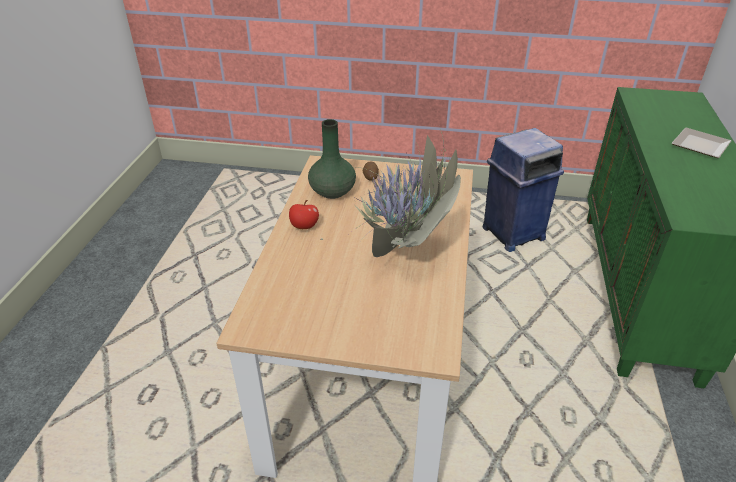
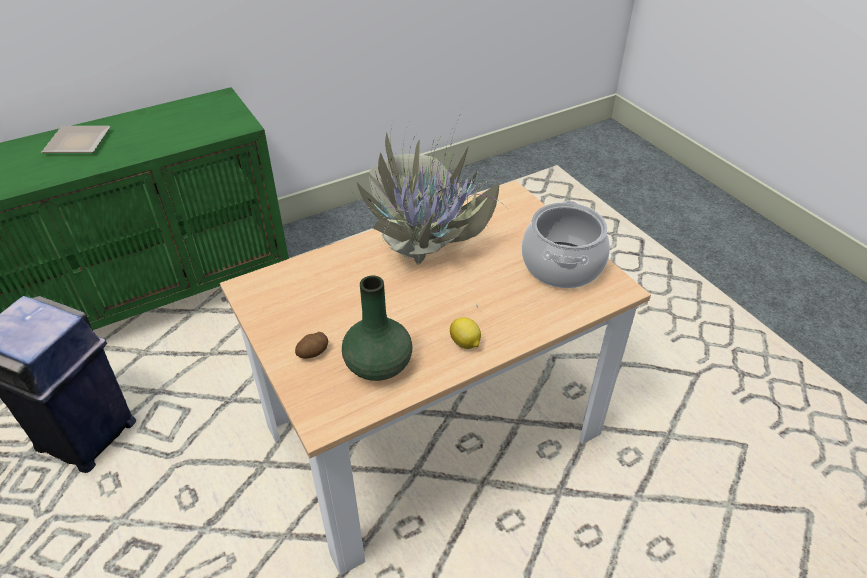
camera: 130 degrees left, 5 degrees up
(304, 226) = (465, 343): apple -> lemon
(308, 316) = (562, 265): none -> cooking pot

